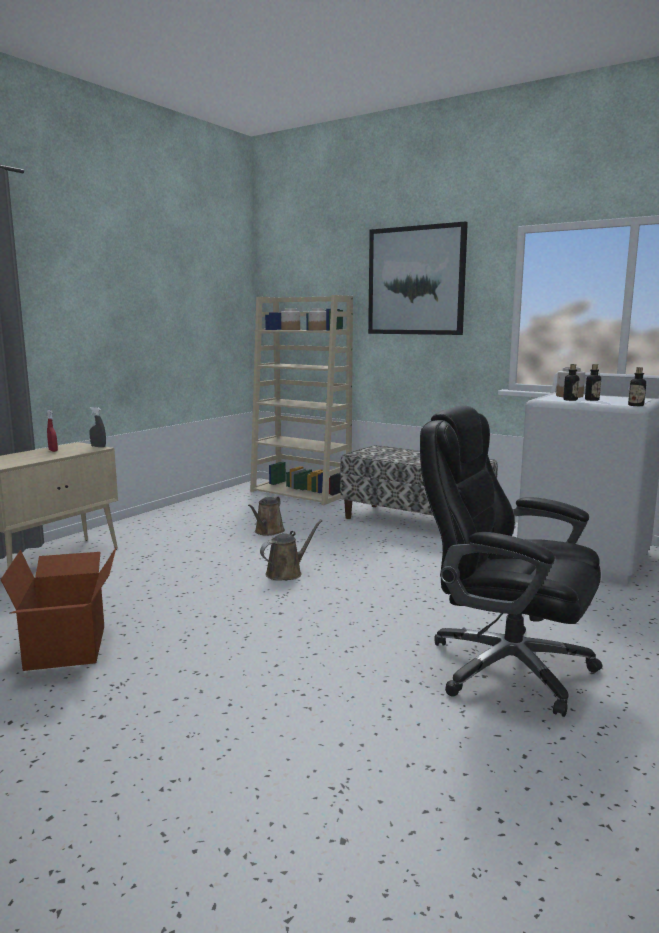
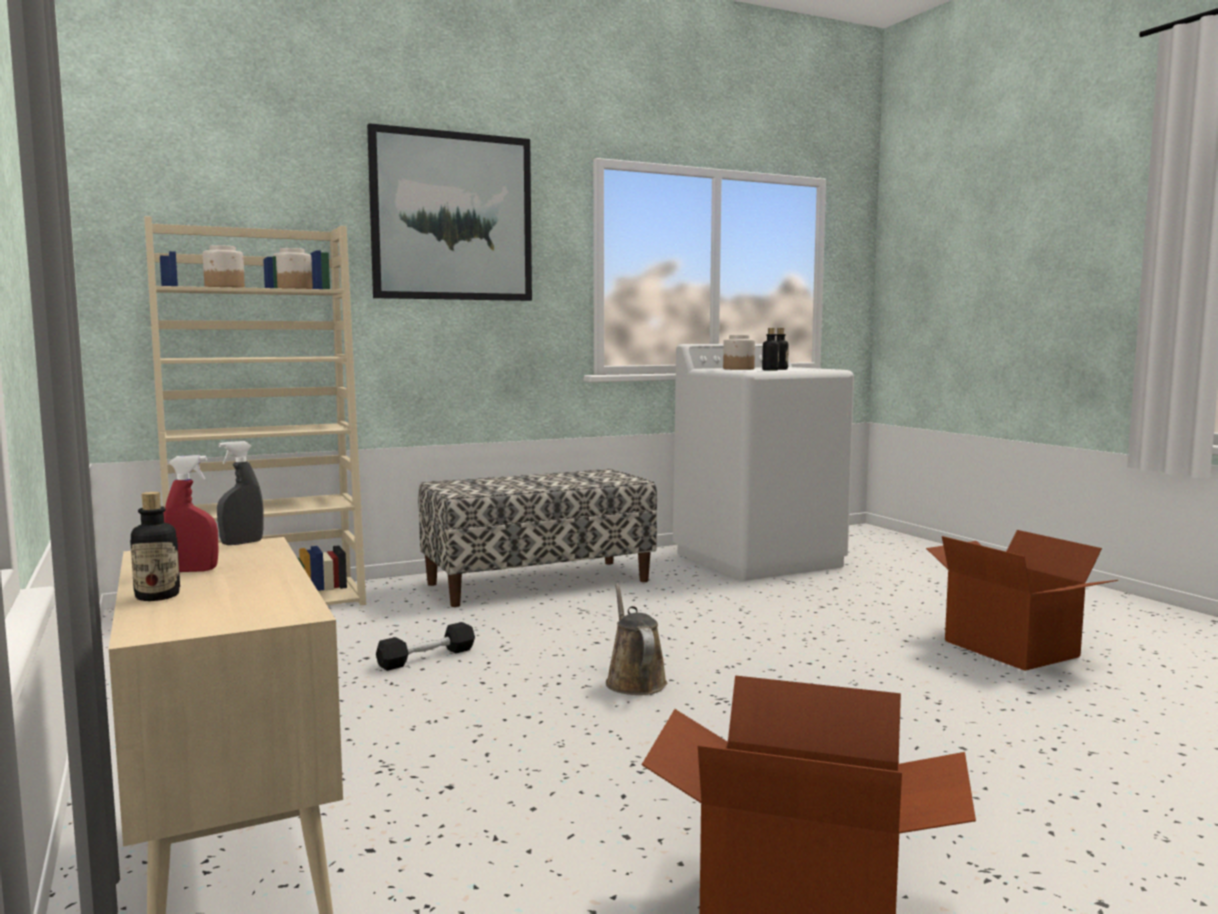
camera: 60 degrees left, 5 degrees down
(268, 532) = (426, 658): brown watering can -> black dumbbell
(505, 667) = (1012, 648): black office chair -> cardboard box
(635, 405) = (836, 369): bottle -> bottle (157, 596)

